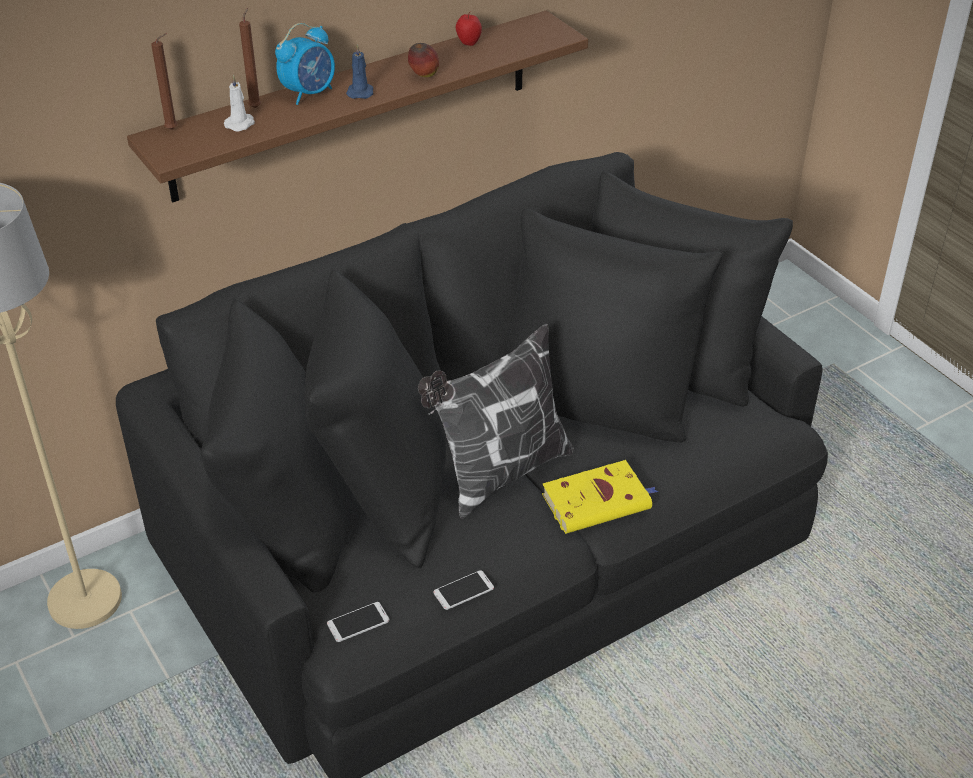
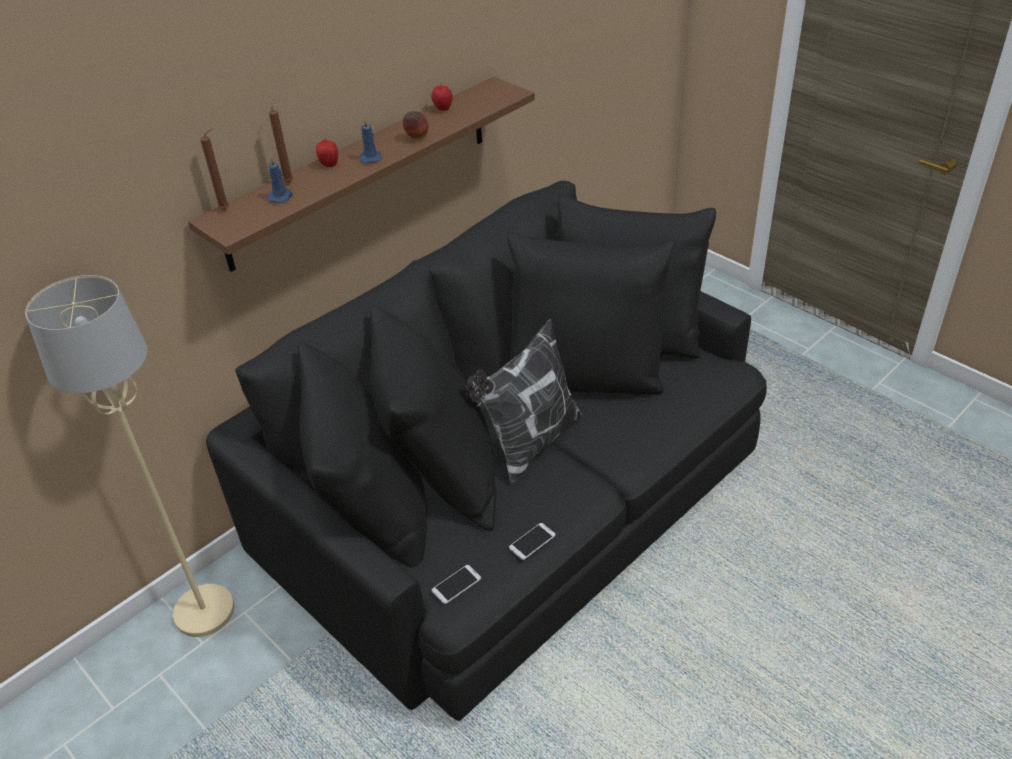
camera: 10 degrees left, 0 degrees up
(240, 124) = (281, 197): white candle -> blue candle
(309, 93) = (329, 165): alarm clock -> apple
(598, 501) = (614, 450): yellow book -> none

